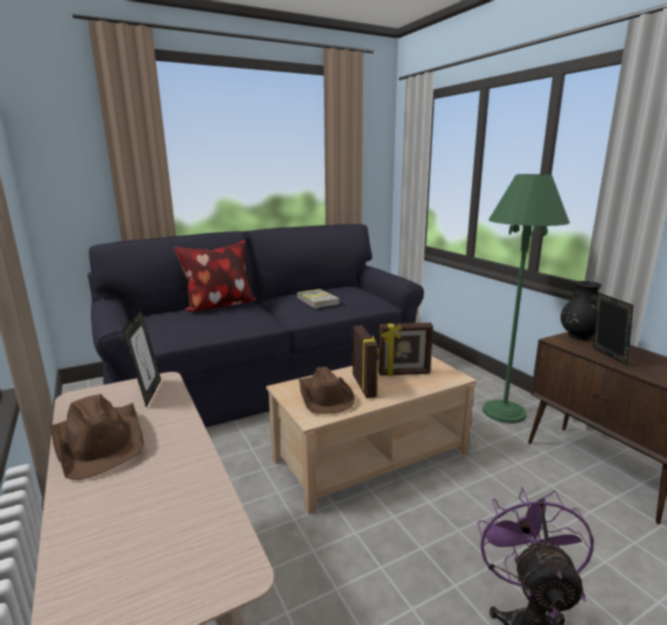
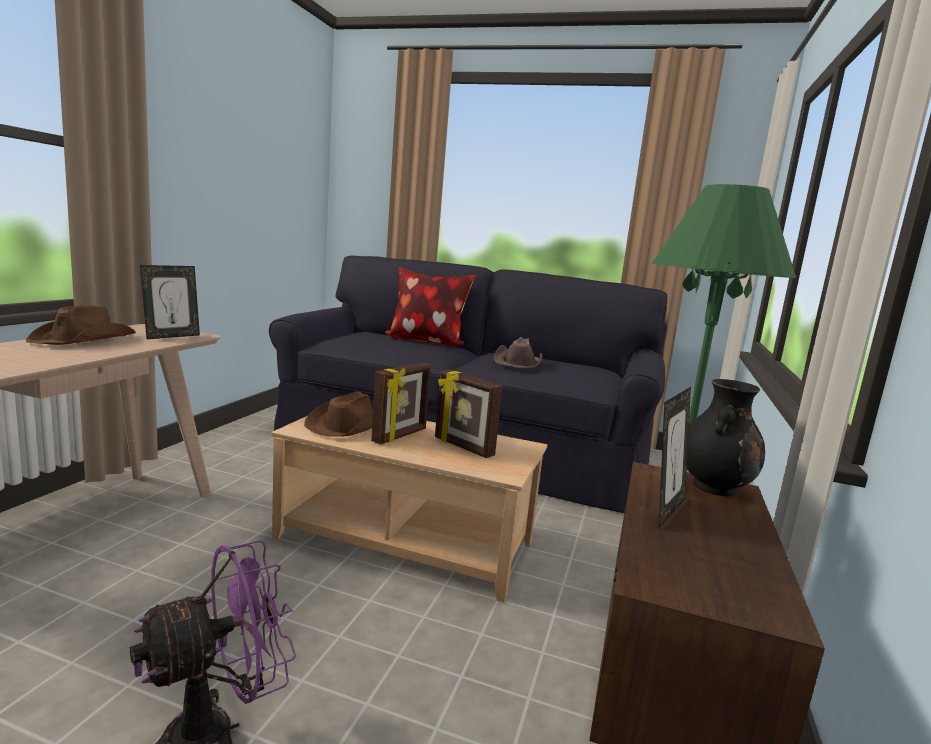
camera: 45 degrees right, 5 degrees down
(317, 300) = (518, 362): book -> brown hat

